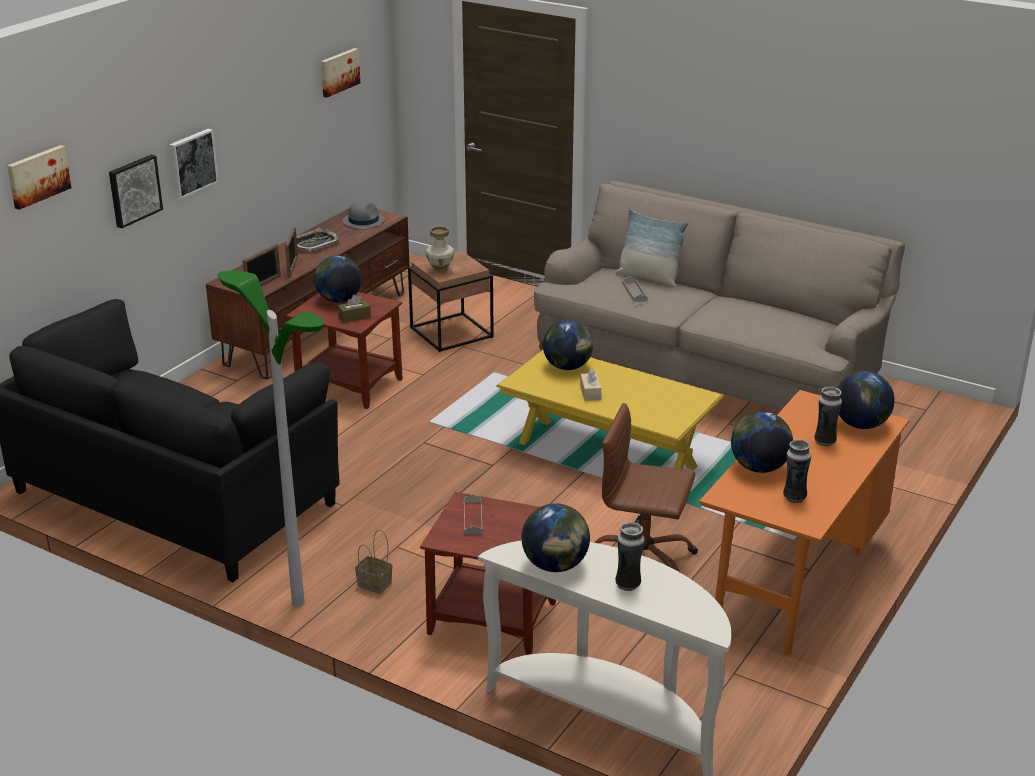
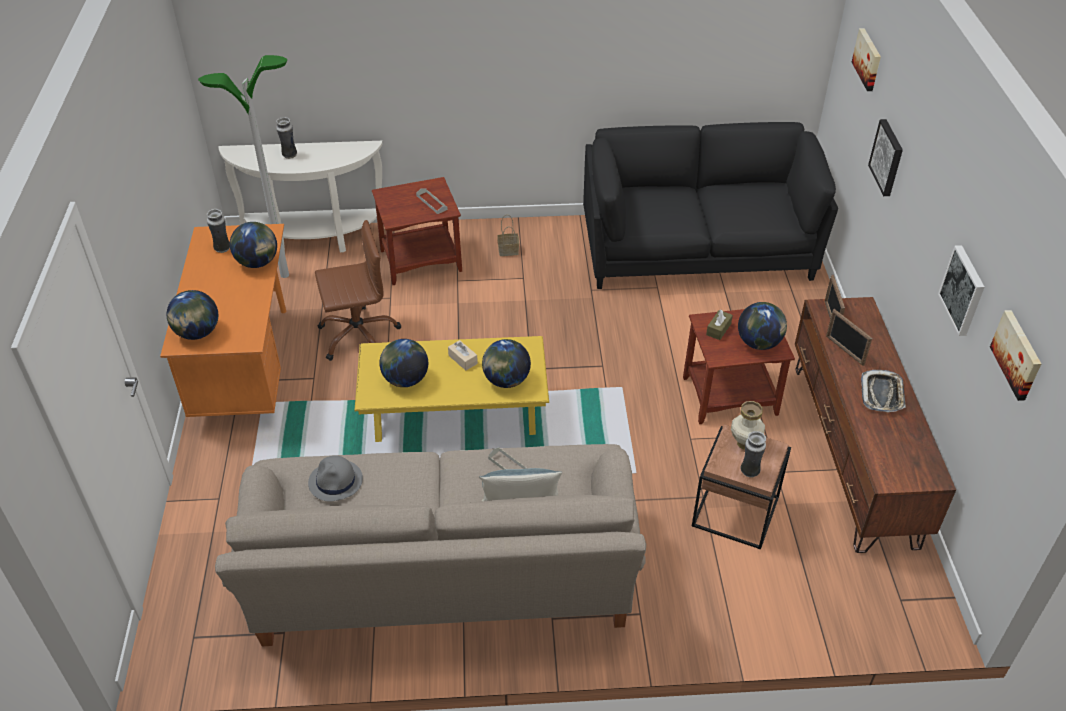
camera: 145 degrees right, 15 degrees up
(191, 163) = (913, 202): picture -> picture (964, 290)
(297, 603) = (536, 223): floor lamp -> floor lamp (285, 274)
(363, 221) = (900, 458): grey hat -> grey hat (336, 481)
(555, 565) = (336, 150): globe -> globe (405, 379)
(825, 441) = (219, 304): vase -> vase (749, 472)

